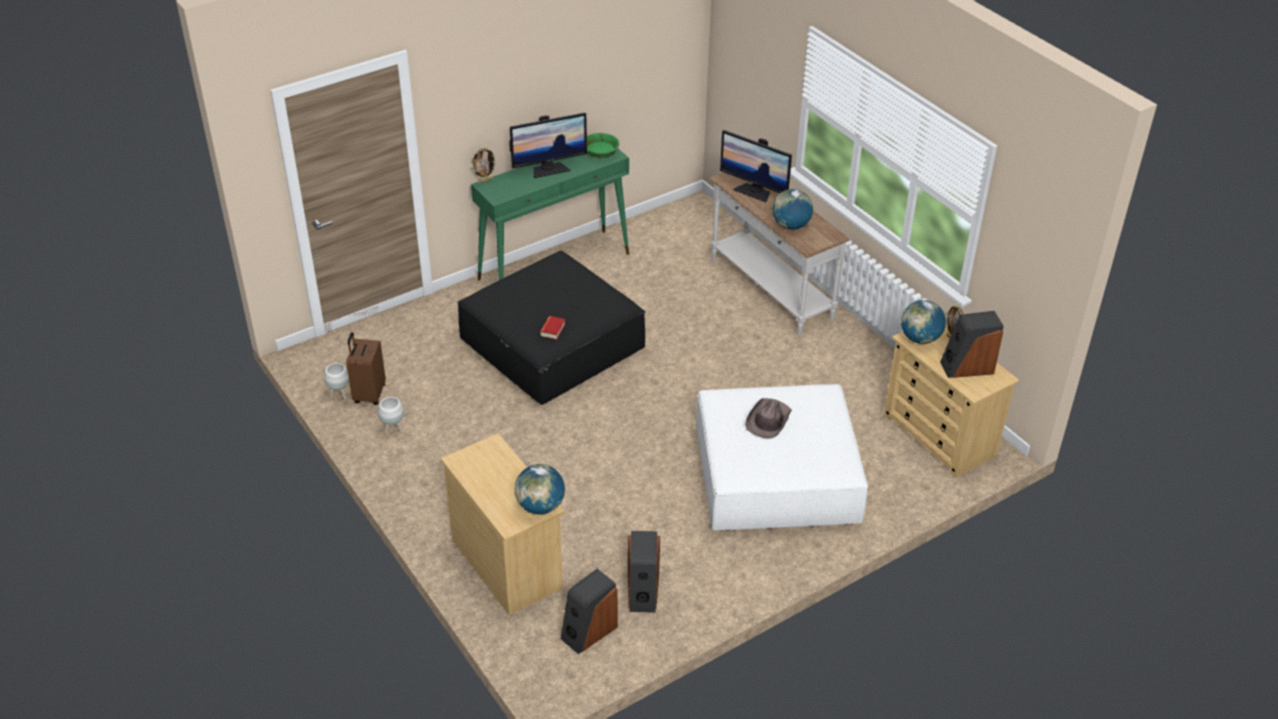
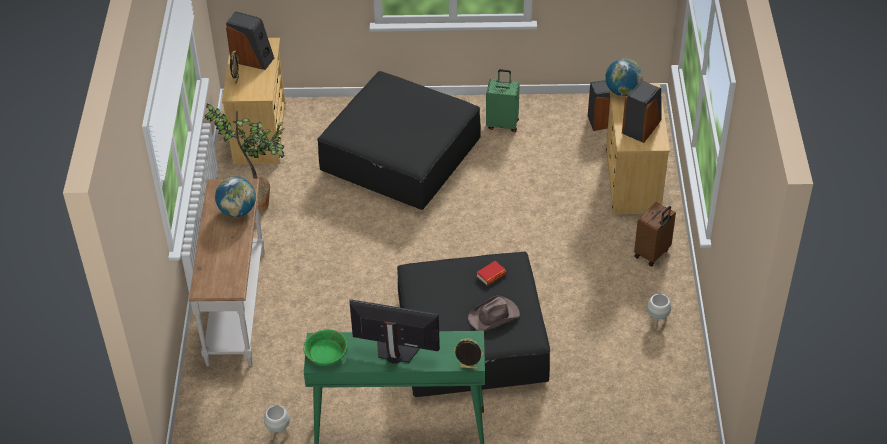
camera: 145 degrees left, 5 degrees up
(340, 395) = (686, 377): white planter -> white planter (278, 433)
(369, 394) = (660, 366): brown suitcase -> brown suitcase (652, 253)
(643, 591) = (555, 127): speaker -> speaker (642, 127)
(706, 567) = (502, 124): none -> green suitcase
(754, 191) = (225, 261): monitor -> none
(768, 420) = (398, 131): brown hat -> brown hat (494, 316)
(776, 477) = (401, 156): white ottoman -> black ottoman
(851, 372) = (261, 205): none -> potted plant
(920, 338) = (256, 90): globe -> none

